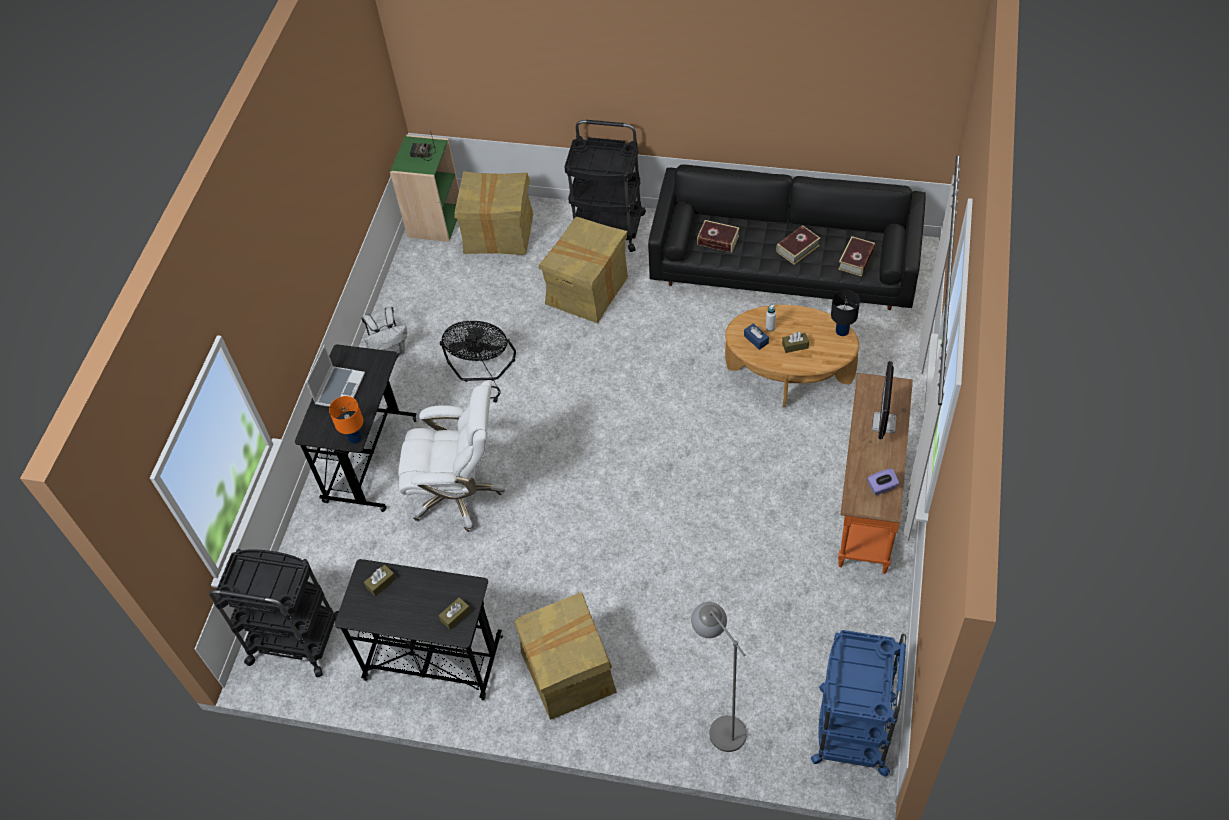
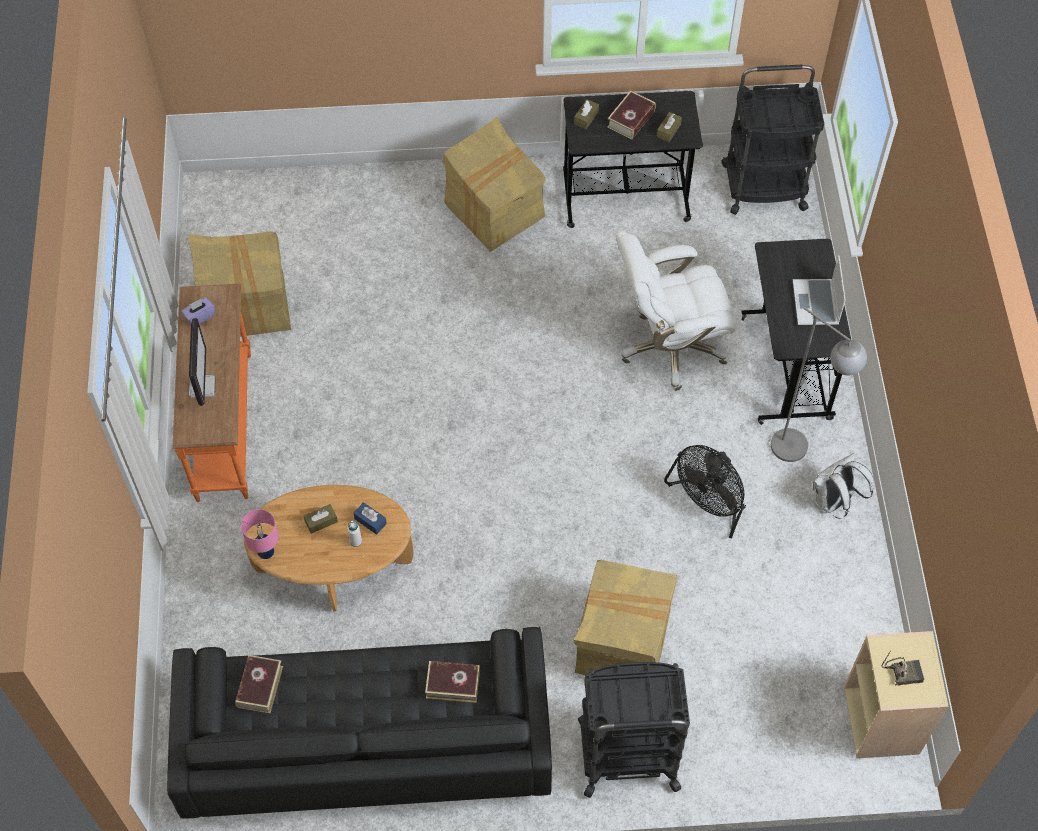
camera: 160 degrees right, 5 degrees up
(355, 439) = (768, 253): orange table lamp -> none
(434, 220) = (882, 721): green bookcase -> beige bookcase
(482, 372) = (709, 498): black fan -> black fan turned 60 degrees clockwise
(499, 234) = (779, 714): cardboard box -> cardboard box (246, 306)
(720, 723) = (344, 198): grey floor lamp -> grey floor lamp (800, 453)
(797, 248) = (341, 691): book -> book (631, 119)
(842, 332) = (265, 551): black table lamp -> pink table lamp
(852, 729) = (223, 216): blue cart -> none

